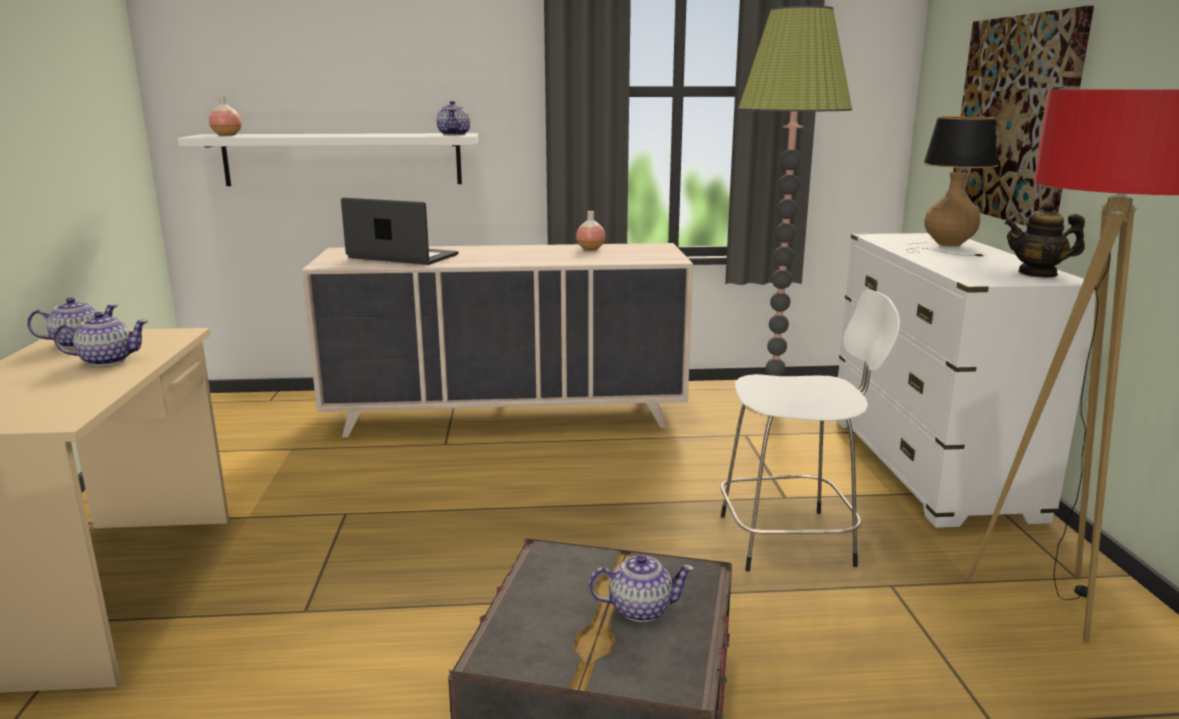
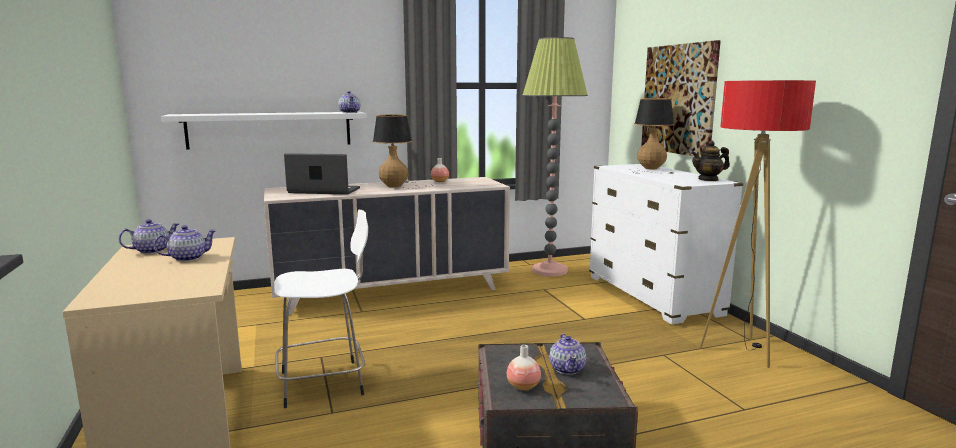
camera: 15 degrees left, 5 degrees down
(227, 135) = (193, 114): vase -> vase (523, 386)
(518, 255) = (399, 186): none -> table lamp
(639, 609) = (567, 369): teapot -> teapot turned 105 degrees clockwise
(791, 540) = (599, 339): white stool -> white stool (325, 383)

